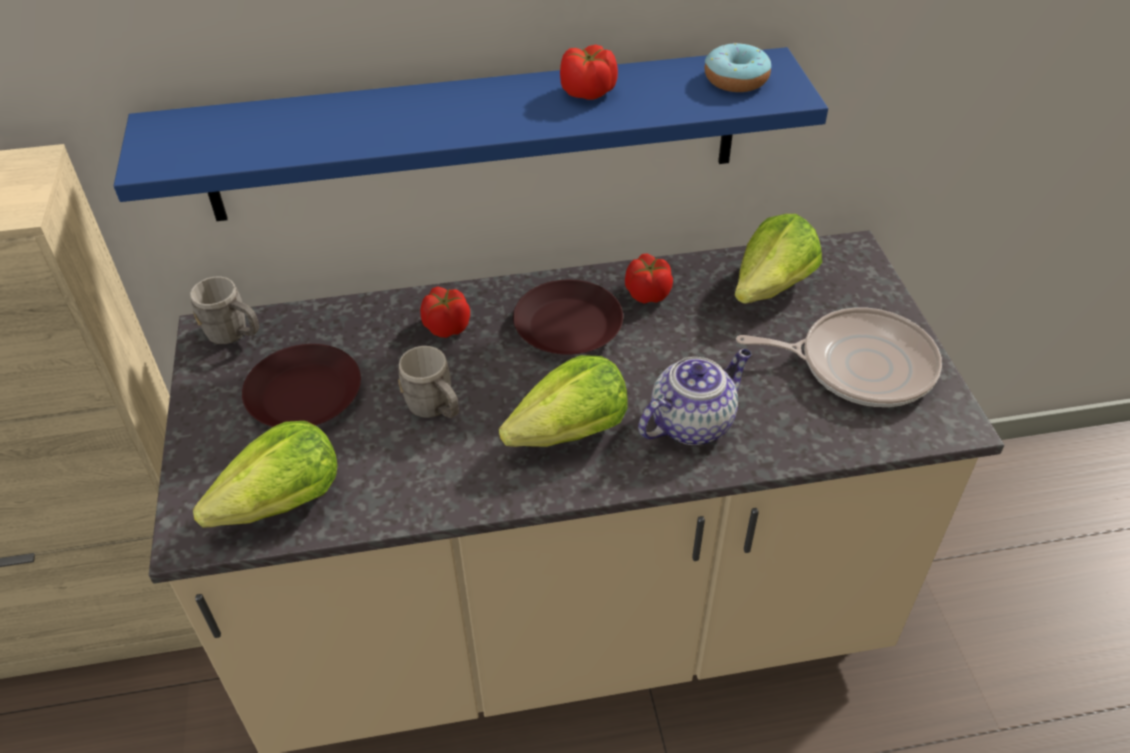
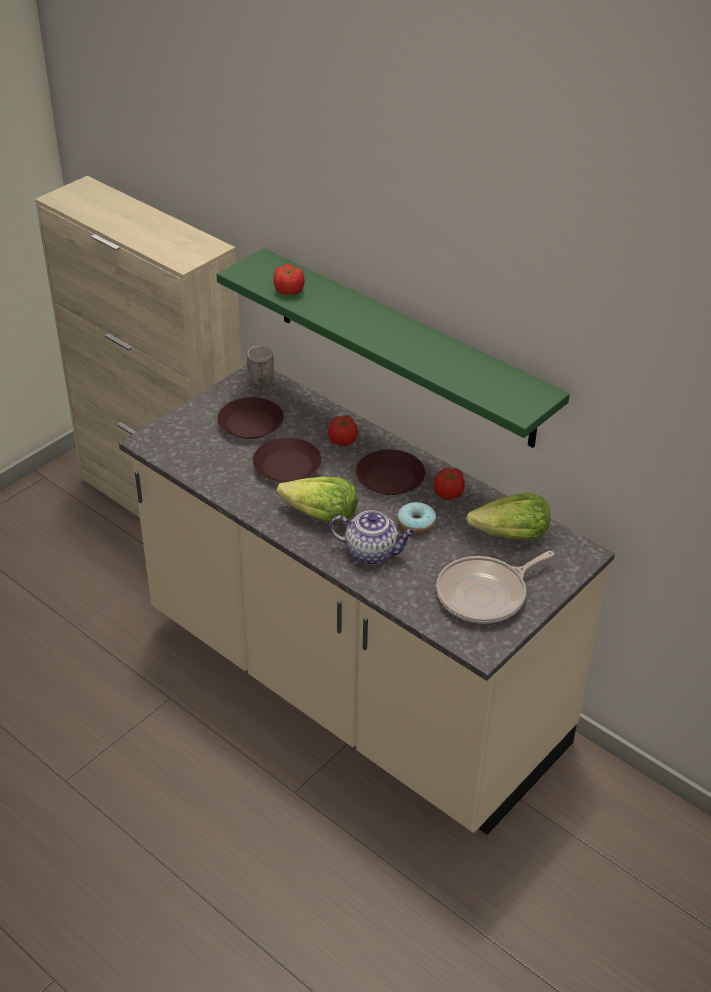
camera: 50 degrees right, 5 degrees down
(282, 503) = (187, 455): lettuce -> none
(435, 409) = (286, 466): grey mug -> brown plate
(475, 136) = (404, 347): blue shelf -> green shelf
(588, 92) = (438, 352): tomato -> tomato (289, 291)
(736, 79) = (511, 390): donut -> donut (416, 524)
(859, 365) = (485, 594): frying pan -> frying pan turned 90 degrees clockwise

